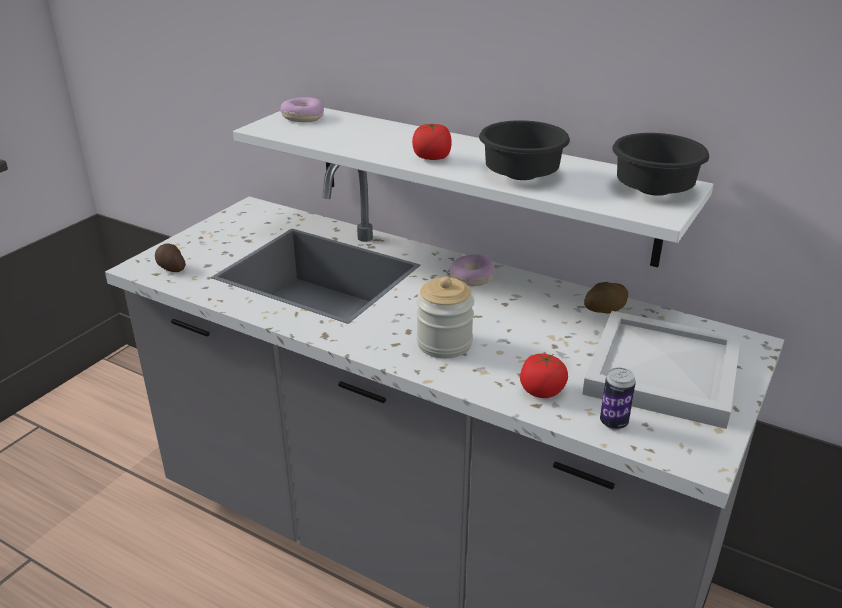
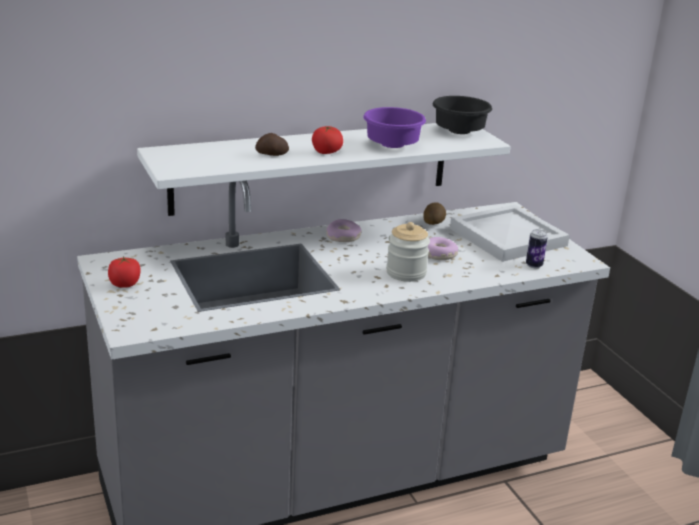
camera: 55 degrees left, 5 degrees down
(171, 268) = (155, 320): potato -> potato (272, 154)
(303, 117) = (176, 156): donut -> donut (439, 255)
(522, 177) = (394, 145): black bowl -> purple bowl
(541, 391) = (486, 269): tomato -> tomato (124, 284)

